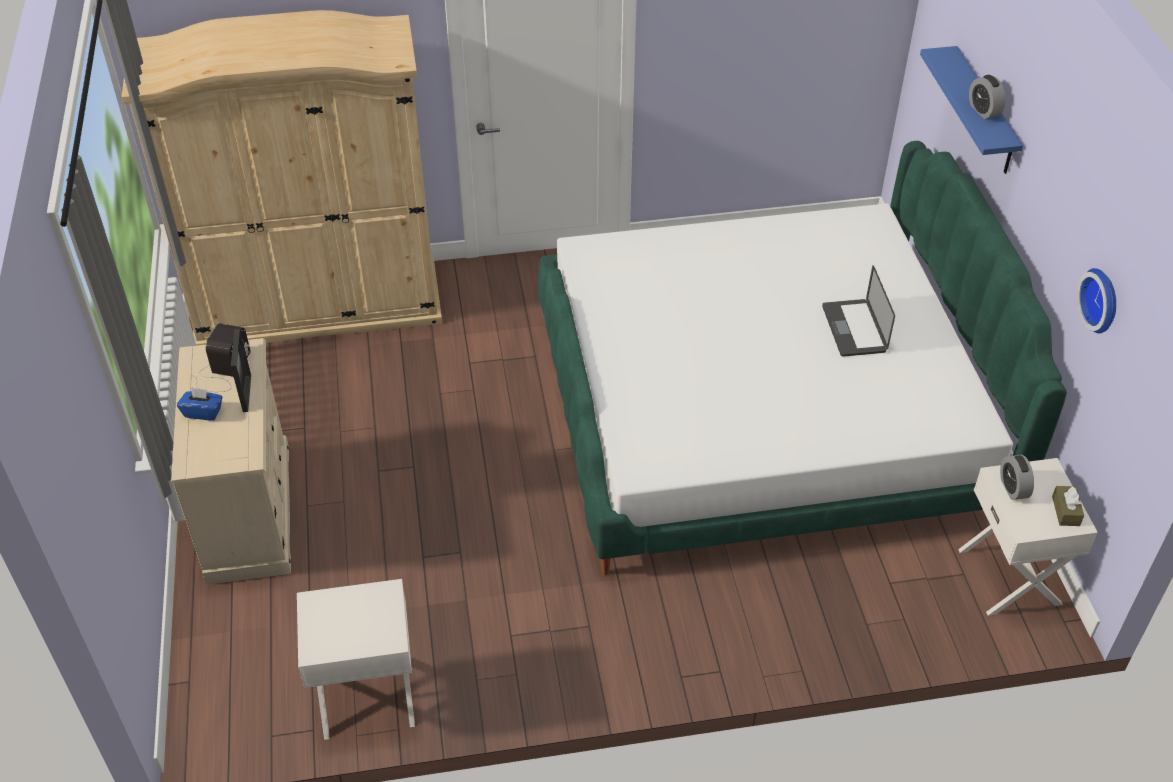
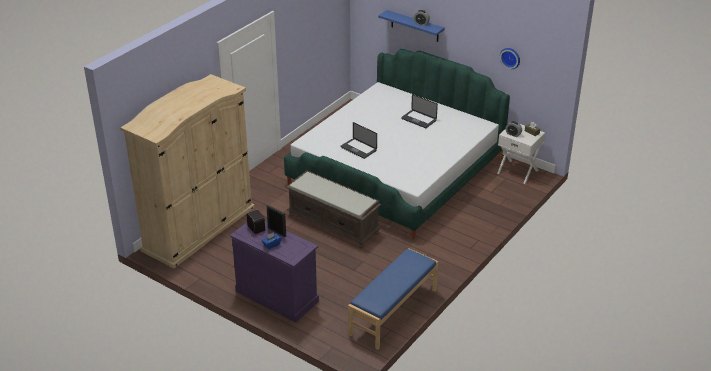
camera: 45 degrees left, 10 degrees down
(250, 512) = (277, 296): beige dresser -> purple dresser
(367, 698) = (394, 312): white nightstand -> blue bench
(516, 442) = (334, 224): none -> brown bench
(654, 320) = (358, 149): none -> laptop

